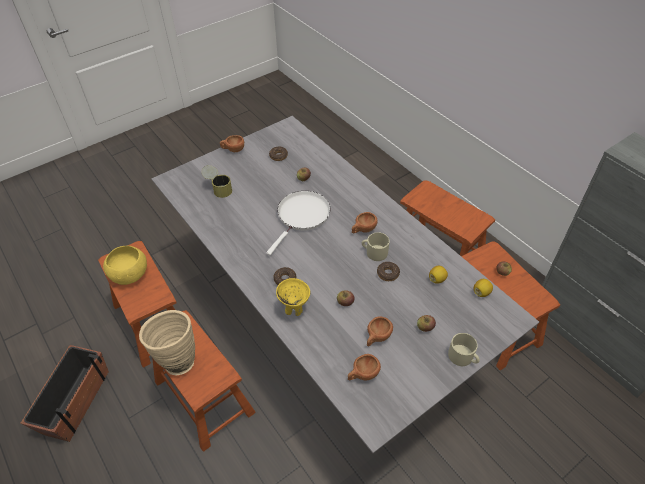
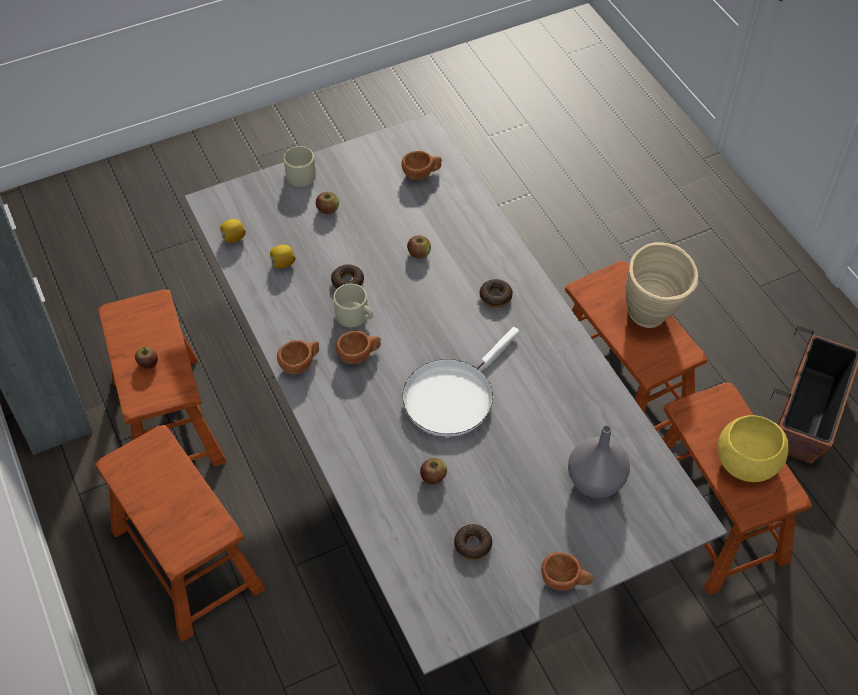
camera: 170 degrees left, 5 degrees up
(218, 188) = (594, 481): can -> grey vase
(294, 310) = (489, 255): yellow bowl -> none
(377, 338) = (392, 207): brown cup -> brown cup (301, 364)

